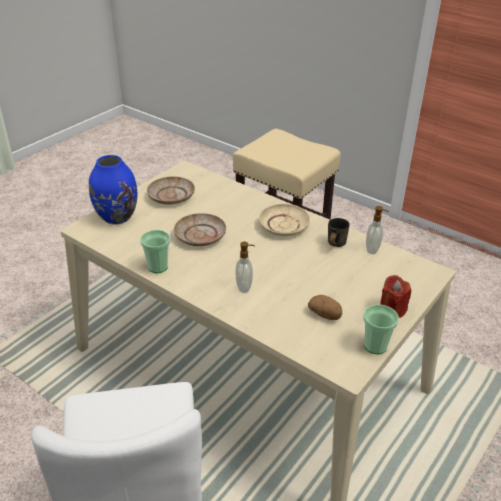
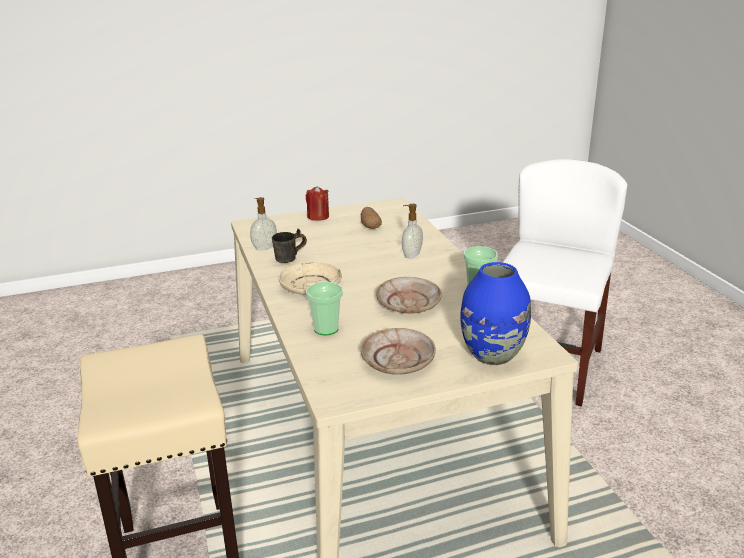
camera: 145 degrees left, 10 degrees down
(375, 346) = (360, 207): cup -> cup (326, 329)

